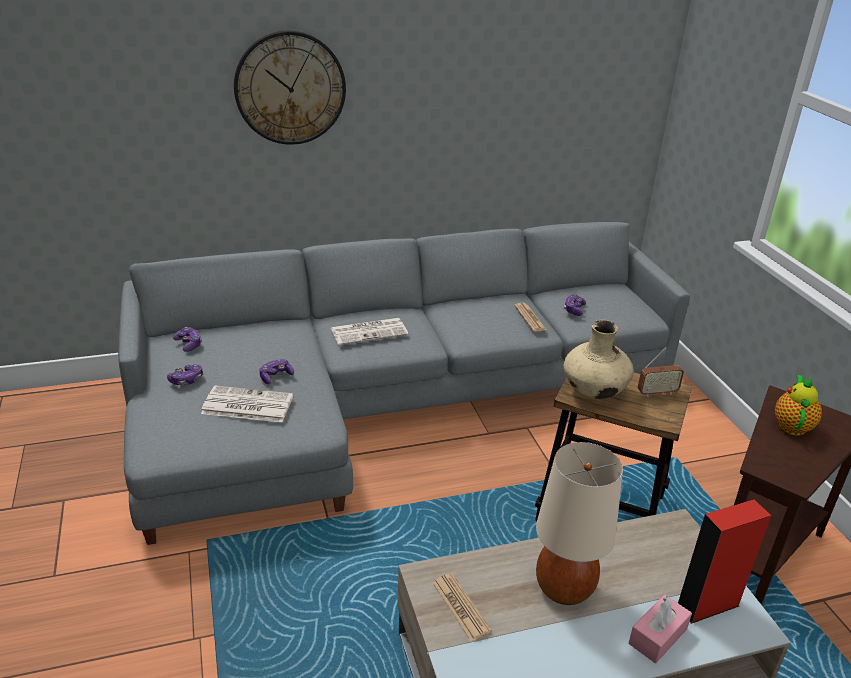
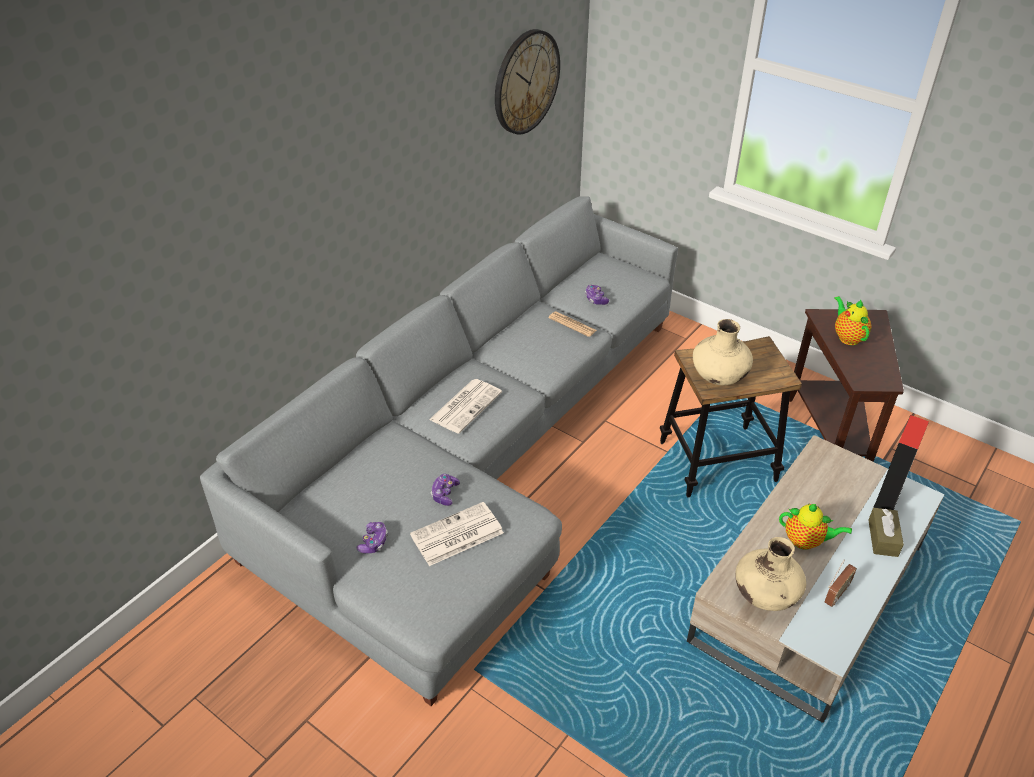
camera: 35 degrees left, 10 degrees up
(189, 344) = (325, 506): game controller -> none
(290, 88) = (311, 199): wall clock -> wall clock (526, 82)
(461, 607) = (764, 596): newspaper -> beige vase
(563, 589) = (806, 541): beige table lamp -> teapot
(657, 392) = (756, 355): radio -> radio (836, 594)
(657, 636) = (883, 538): pink tissue box -> brown tissue box

